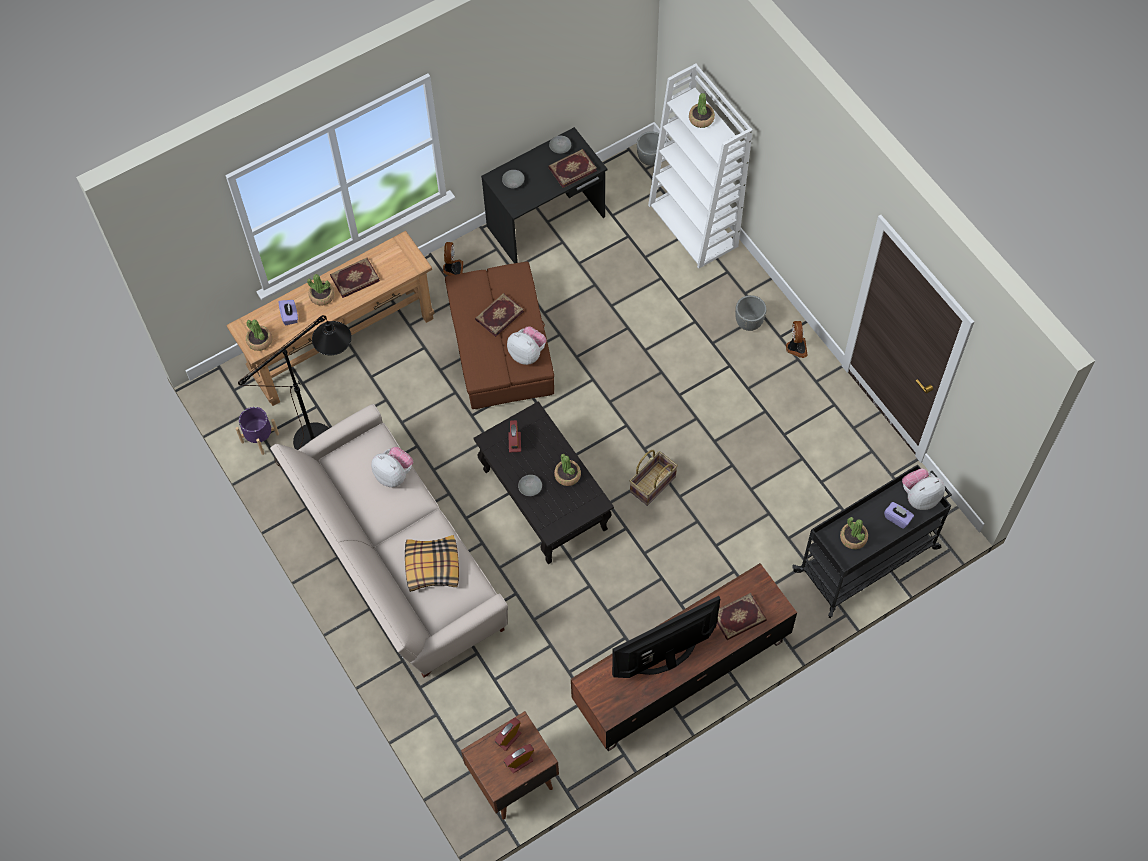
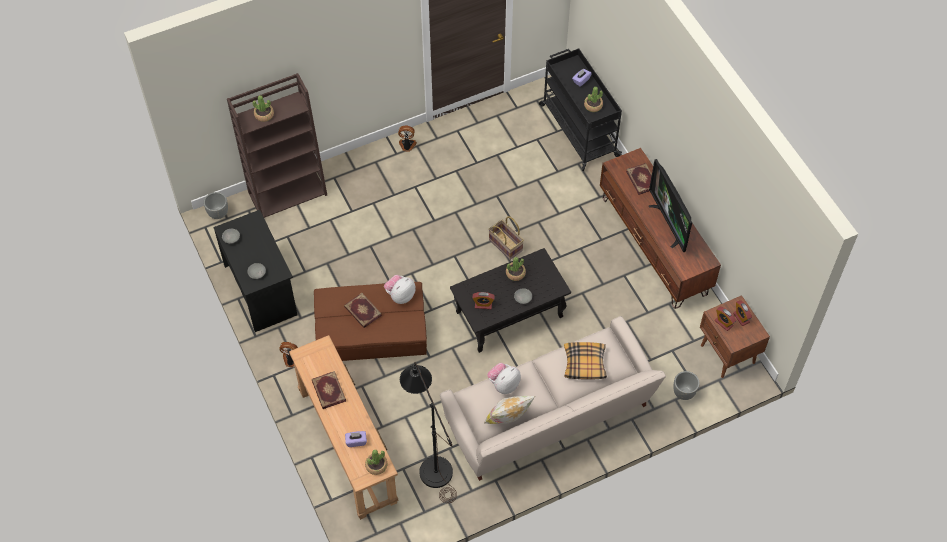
camera: 85 degrees left, 5 degrees down
(259, 438) = (426, 514): purple planter -> none
(322, 296) = (341, 416): potted plant -> none
(347, 486) = (508, 419): none -> pillow
(572, 169) = (254, 232): book -> none
(694, 226) = (288, 193): white bookcase -> brown bookcase
(749, 323) = (381, 170): grey planter -> grey planter (684, 392)
(919, 497) = (566, 66): plush toy -> none

